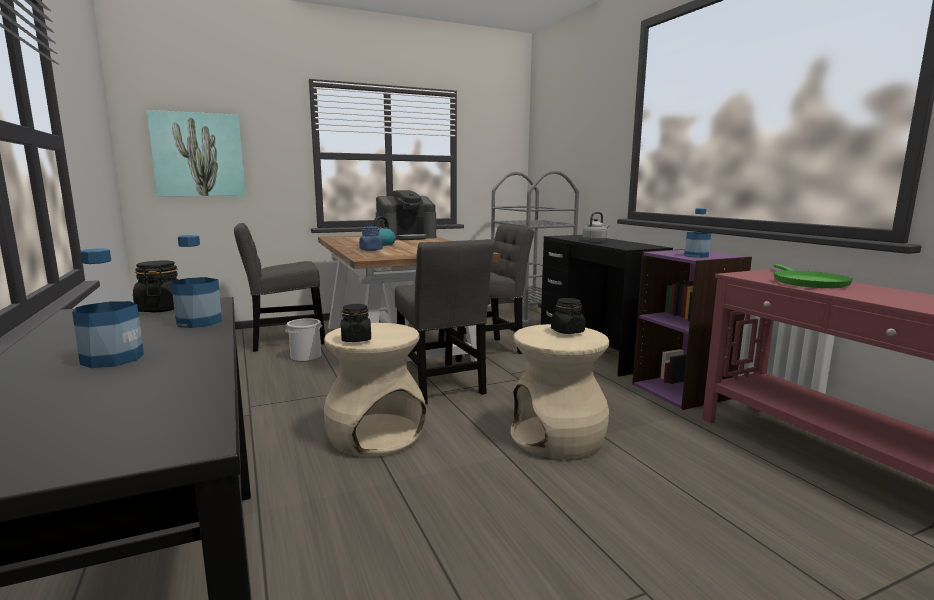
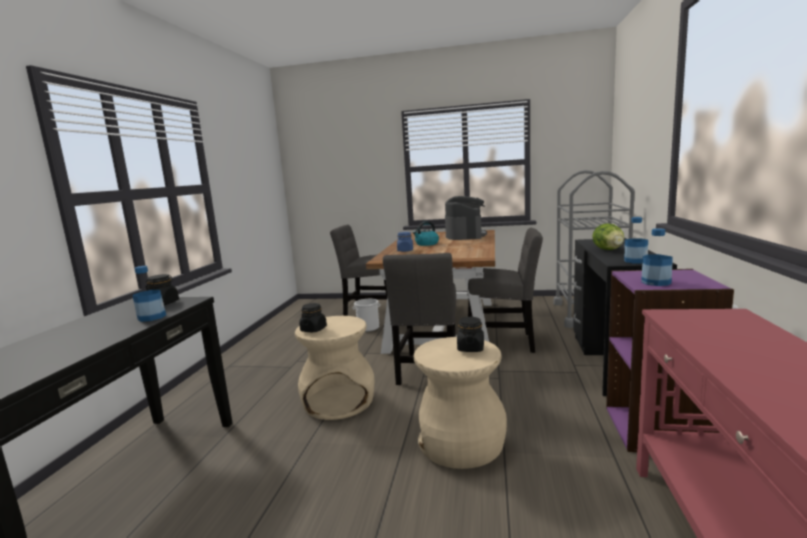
camera: 35 degrees right, 0 degrees up
(112, 359) = (70, 339): bottle -> bottle (635, 261)
(198, 155) = (329, 176): picture -> none
(406, 237) = (465, 235): coffee machine -> coffee machine turned 90 degrees counterclockwise
(595, 241) = (608, 250): grey kettle -> lettuce
(807, 282) = (730, 339): green frying pan -> none

